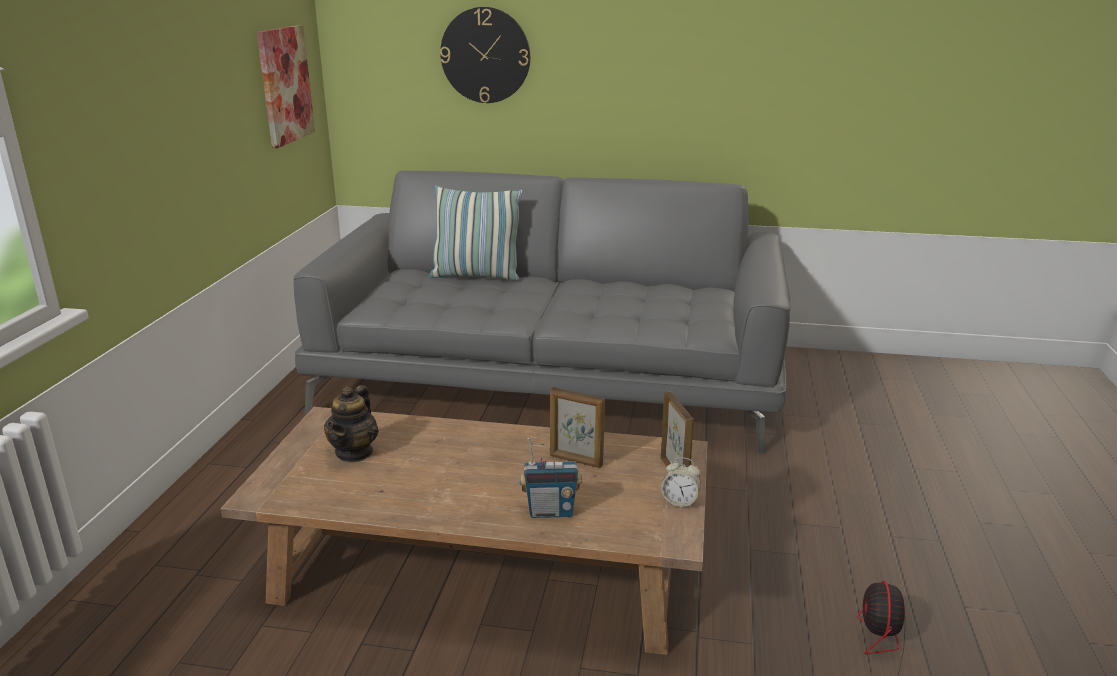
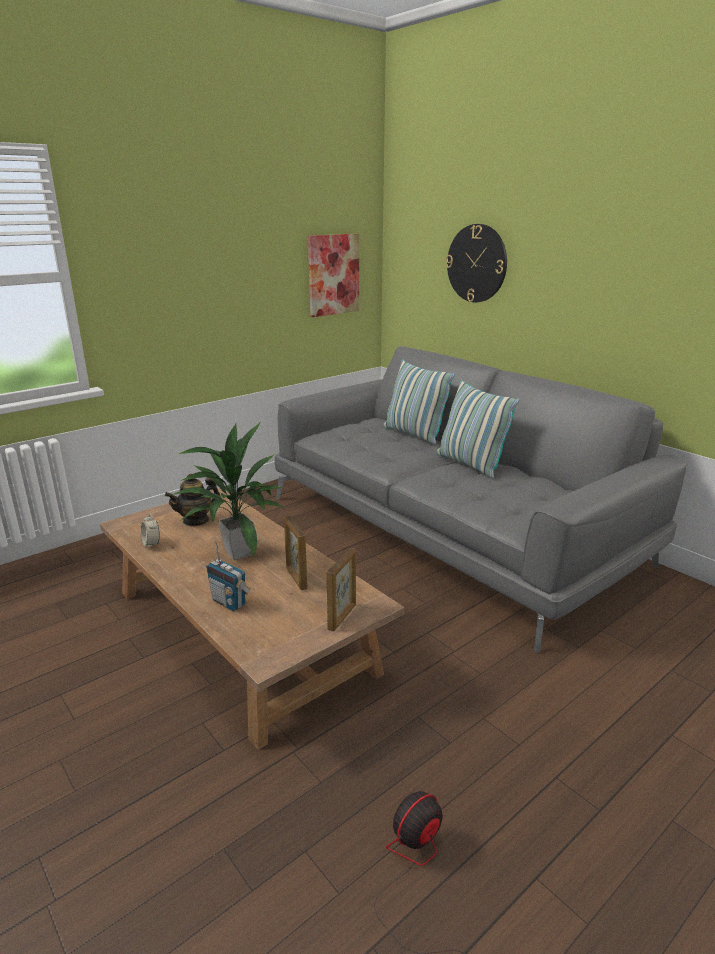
camera: 40 degrees right, 0 degrees up
(471, 464) = (237, 553): none -> potted plant
(581, 290) = (470, 464): none -> pillow
(680, 502) = (311, 637): alarm clock -> alarm clock (151, 544)

